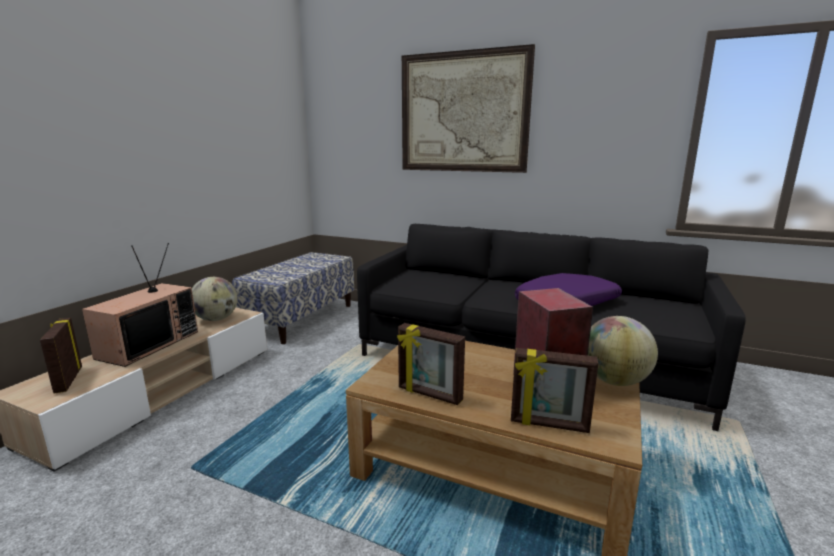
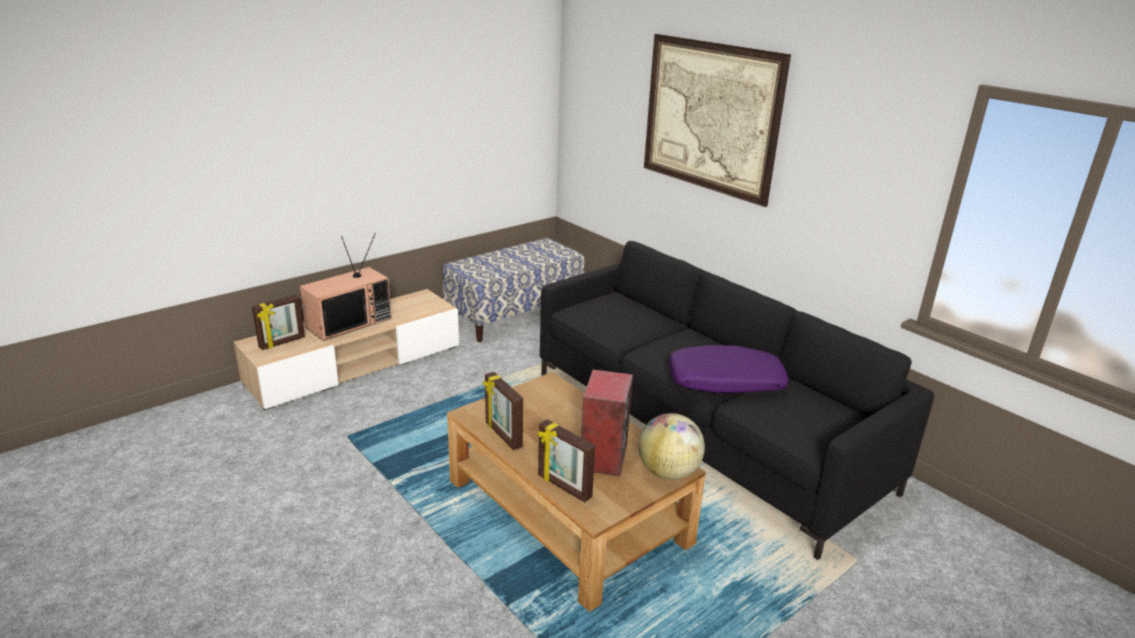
camera: 25 degrees right, 10 degrees up
(67, 380) = (282, 343): picture frame -> picture frame turned 135 degrees counterclockwise
(216, 319) = (413, 307): globe -> none

